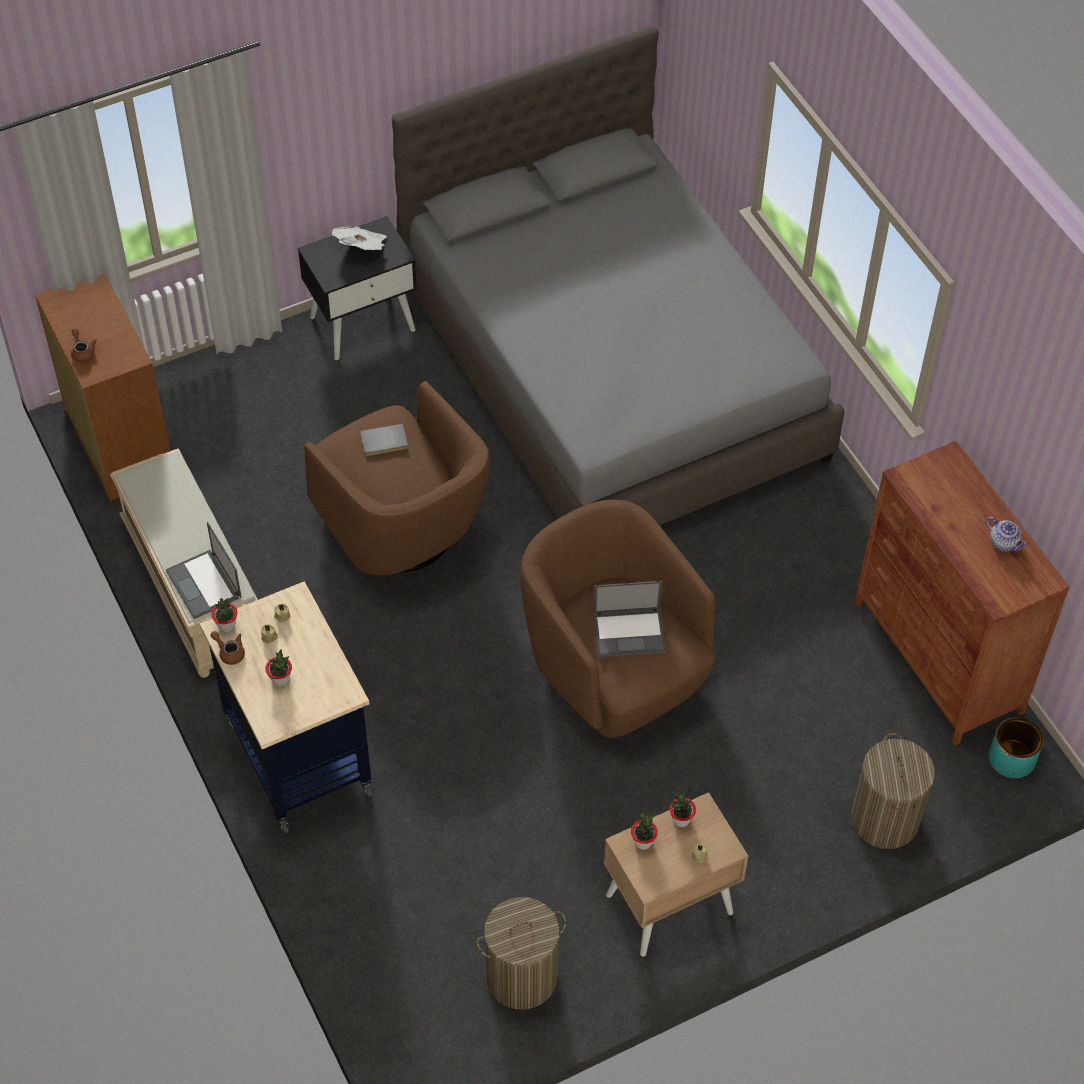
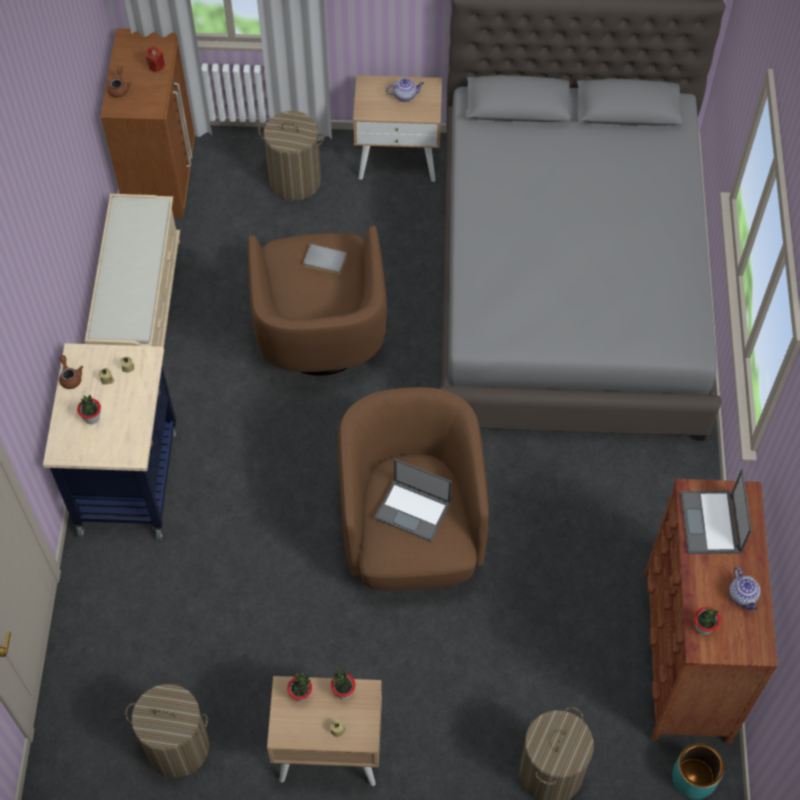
camera: 30 degrees right, 5 degrees up
(106, 314) = (156, 66): none -> red candle
(204, 584) = (118, 313): laptop -> laptop (711, 523)
(226, 625) = (82, 354): potted plant -> potted plant (703, 627)
(270, 389) = (295, 181): none -> laundry basket
(362, 248) = (405, 95): newspaper -> teapot
(363, 323) = (398, 158): black nightstand -> beige nightstand

